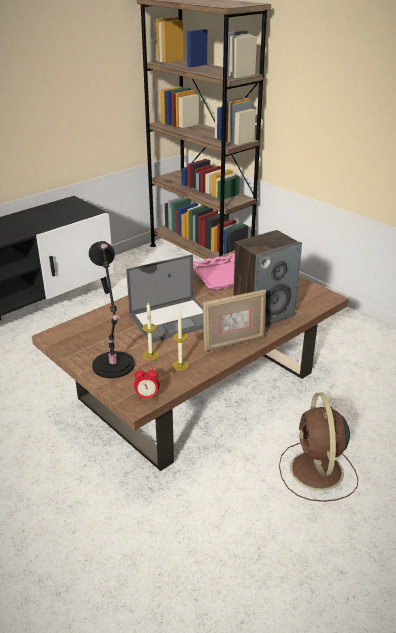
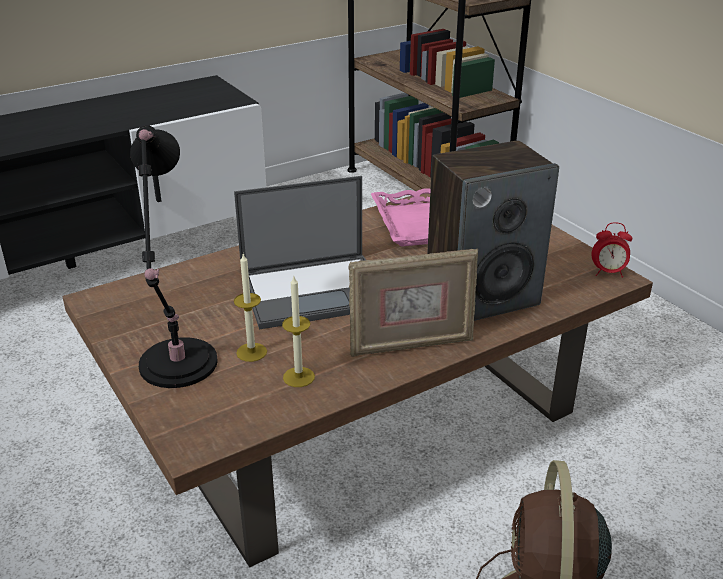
camera: 10 degrees right, 0 degrees up
(147, 397) = (215, 432): alarm clock -> alarm clock (608, 273)

